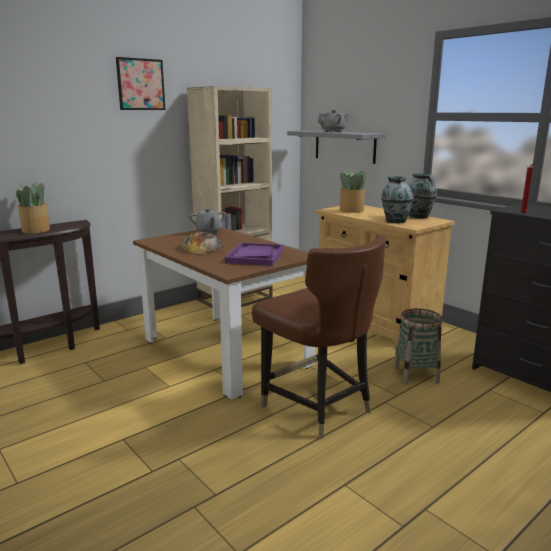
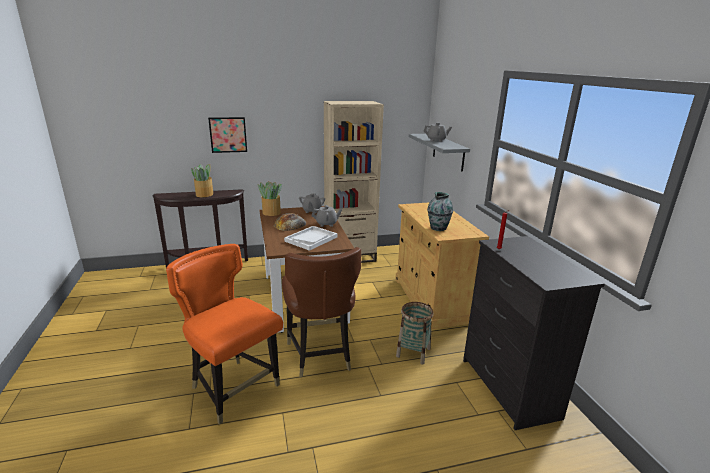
camera: 25 degrees right, 5 degrees up
(141, 84) = (288, 99): picture -> picture (228, 134)
(248, 480) = (234, 388): none -> orange chair
(249, 241) = (326, 224): none -> grey teapot
(255, 256) = (311, 239): purple tray -> white tray
(351, 210) = (424, 209): potted plant -> potted plant (271, 212)
(419, 217) = (466, 226): vase -> none

